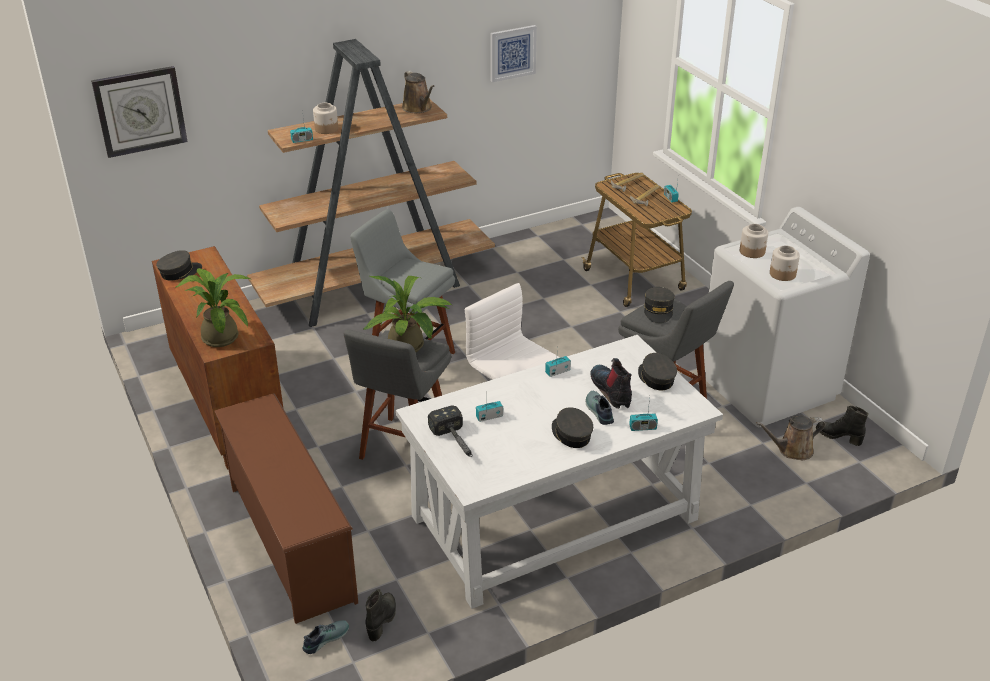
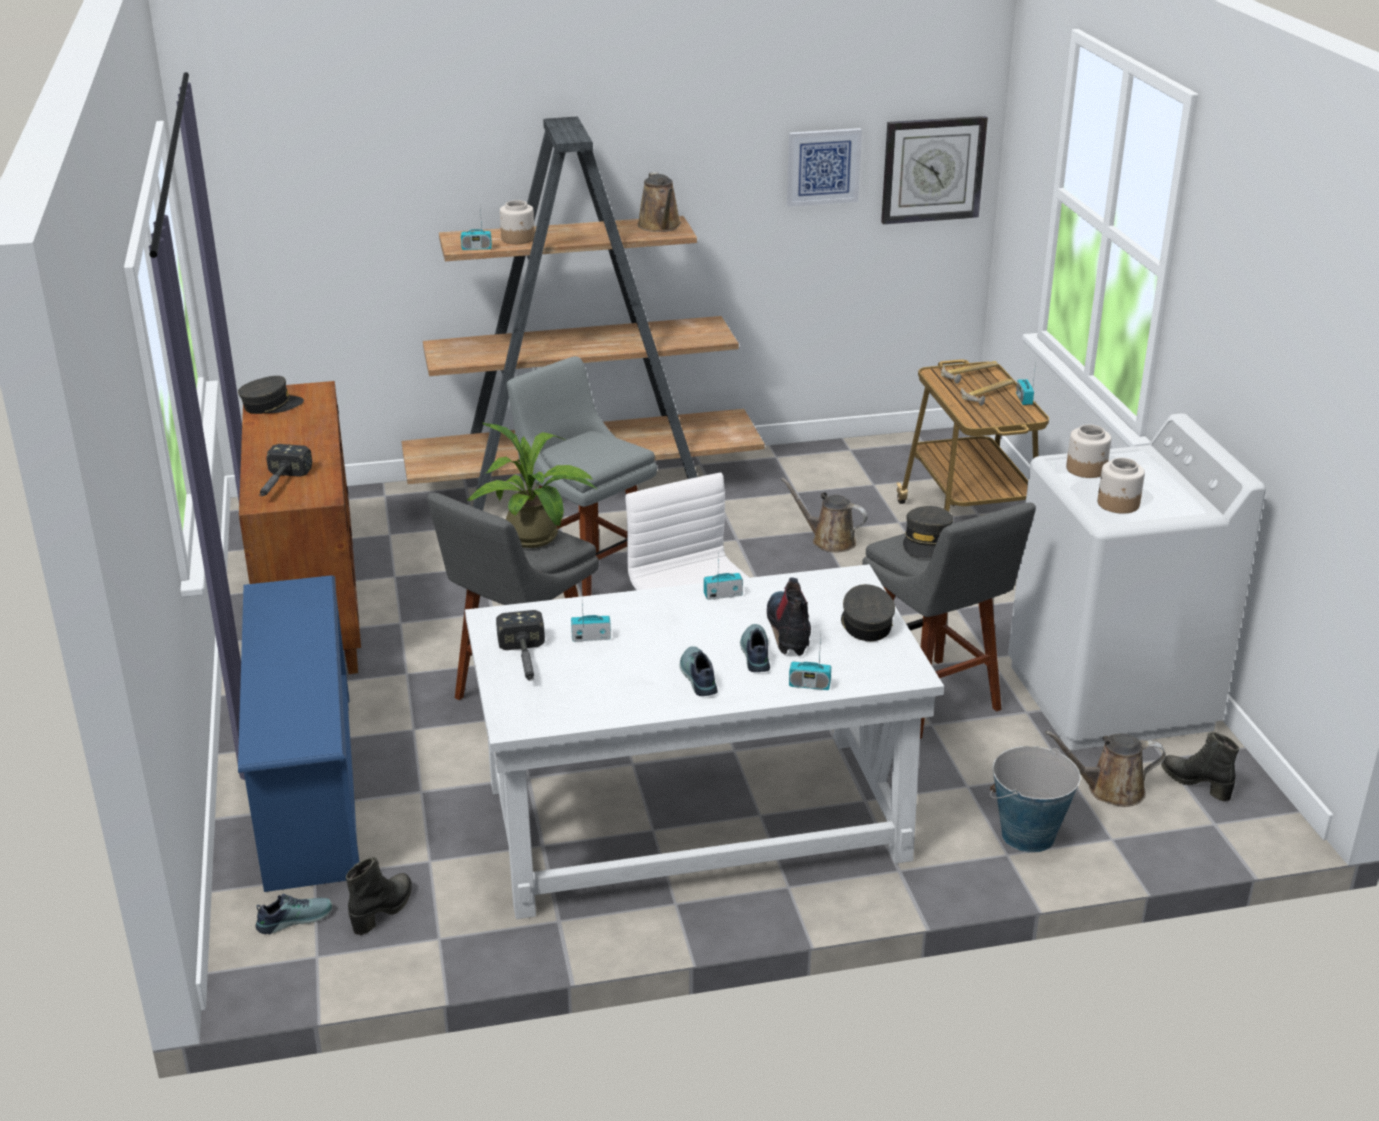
camera: 15 degrees right, 5 degrees down
(140, 111) = (264, 185): wall clock -> wall clock (932, 169)
(220, 335) = (279, 485): potted plant -> hammer
(288, 542) = (307, 787): brown shoe rack -> blue shoe rack
(553, 304) = (829, 540): none -> brown watering can
(571, 434) = (697, 677): grey cap -> shoe
(757, 489) = (1027, 835): none -> bucket

